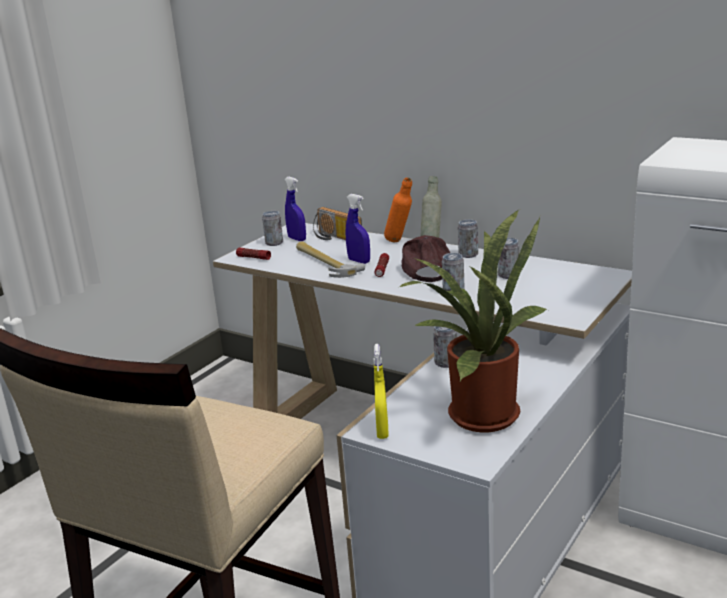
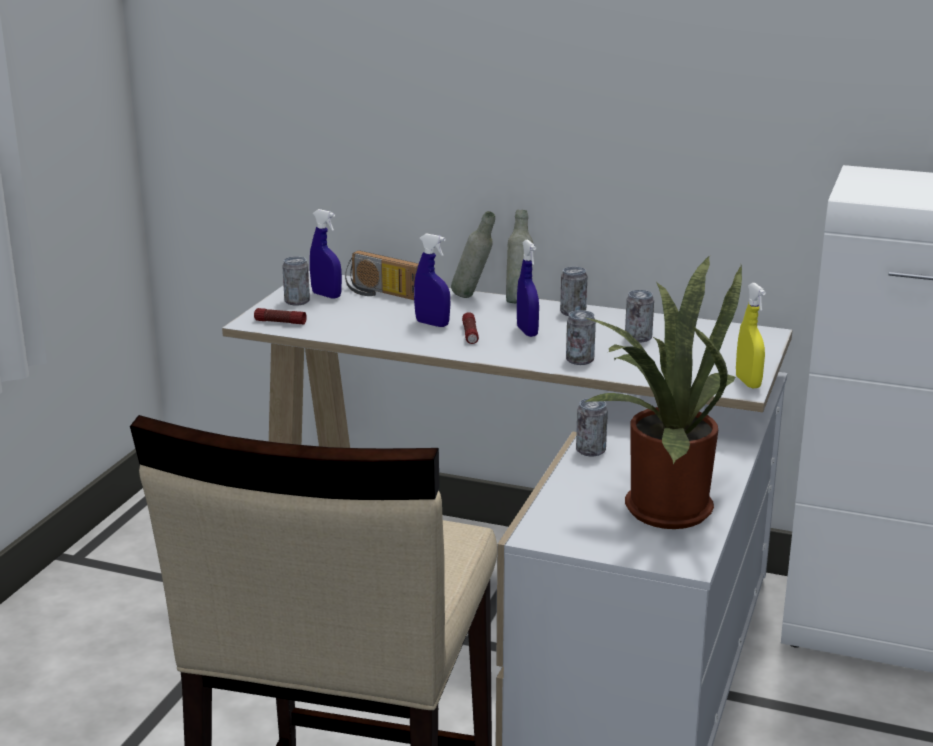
camera: 15 degrees left, 0 degrees up
(325, 262) = (387, 327): hammer -> none
(382, 431) = (553, 535): yellow spray bottle -> yellow spray bottle (748, 382)
(400, 242) = (473, 297): orange bottle -> grey bottle
(425, 268) = (527, 332): brown cap -> blue spray bottle

